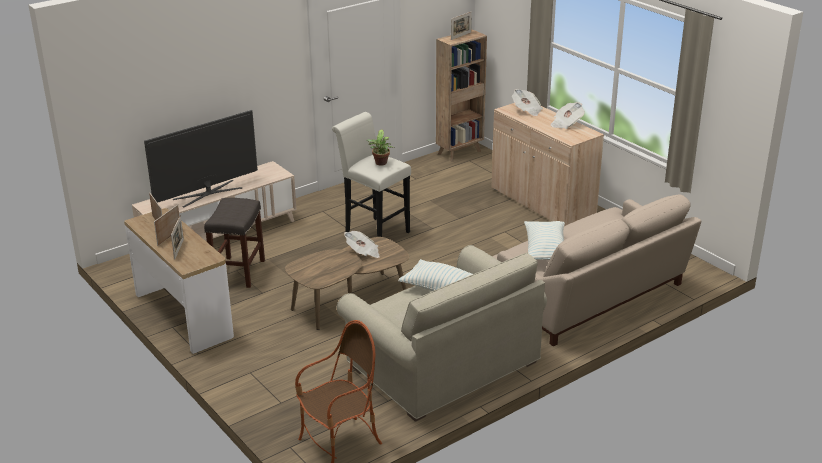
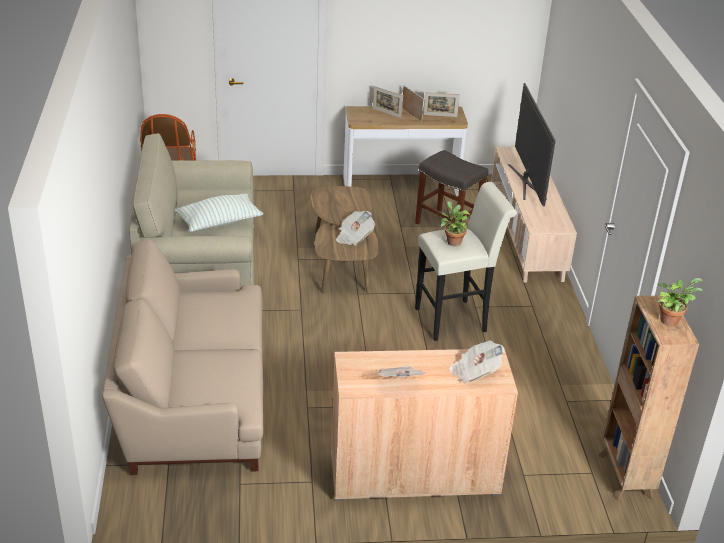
camera: 120 degrees right, 5 degrees up
(461, 36) = (670, 320): picture frame -> potted plant
(545, 250) = (220, 311): pillow -> none

